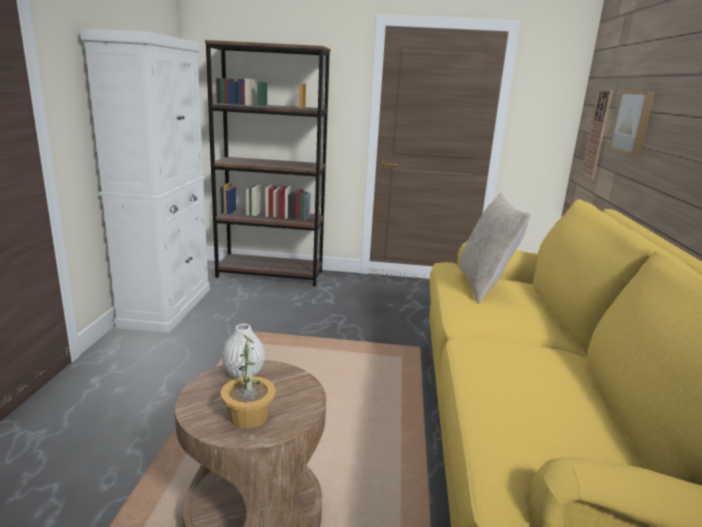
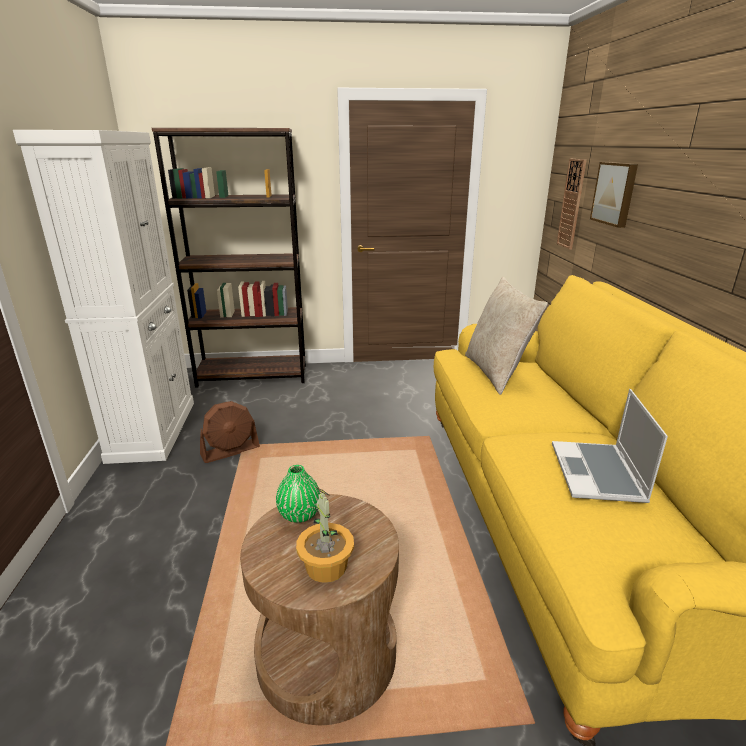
camera: 10 degrees left, 5 degrees up
(228, 333) = (230, 451): none -> brown fan
(244, 373) = (299, 514): white vase -> green vase
(546, 381) = (598, 474): none -> laptop

